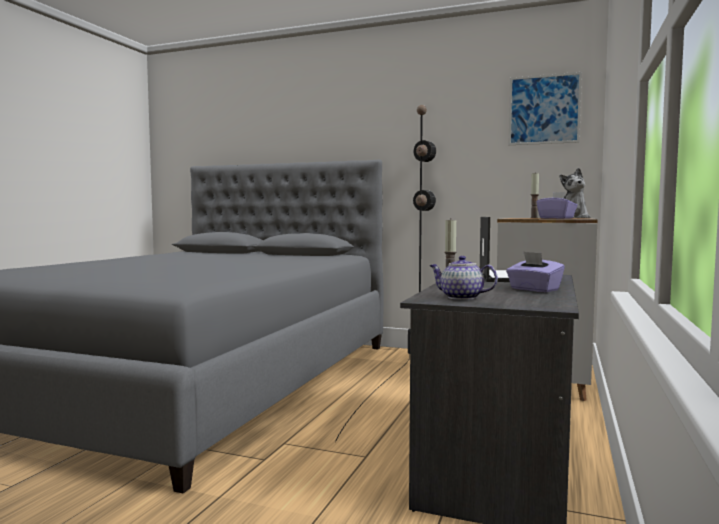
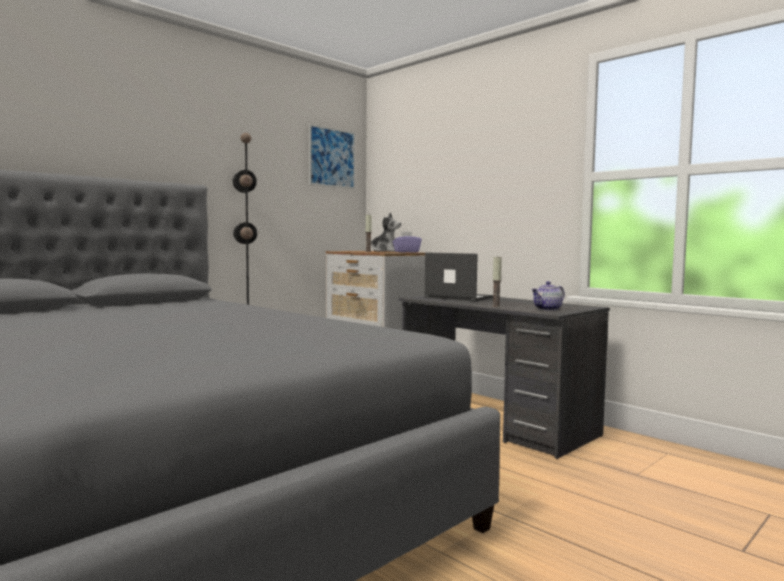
camera: 65 degrees left, 0 degrees up
(534, 289) = (522, 301): purple tissue box -> none

